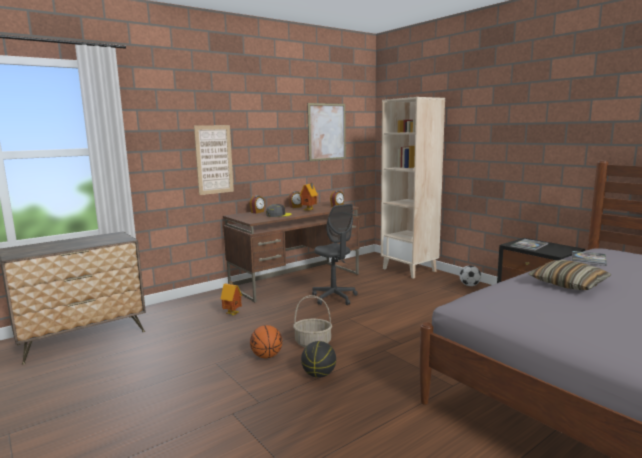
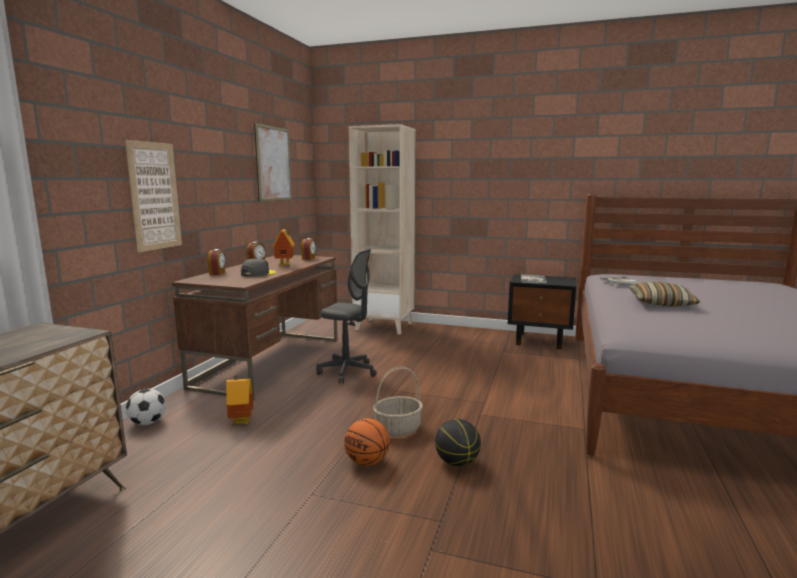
camera: 35 degrees left, 0 degrees up
(469, 285) = (460, 331): football -> football (148, 423)

